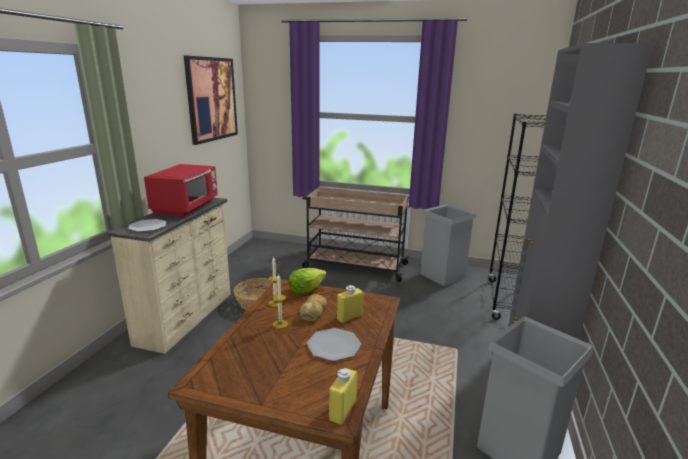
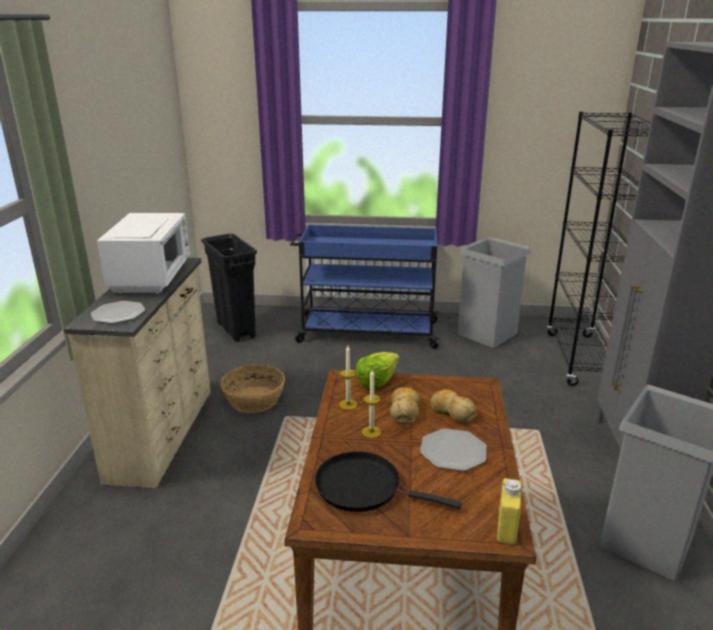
camera: 10 degrees left, 5 degrees up
(187, 207) = (153, 277): red microwave -> white microwave
(212, 99) = (146, 106): picture -> none
(250, 363) = (364, 487): none -> black frying pan
(265, 256) = (236, 330): none -> black trash can
(349, 317) = (452, 412): yellow bottle -> bread
(354, 266) = (366, 332): beige cart -> blue cart

